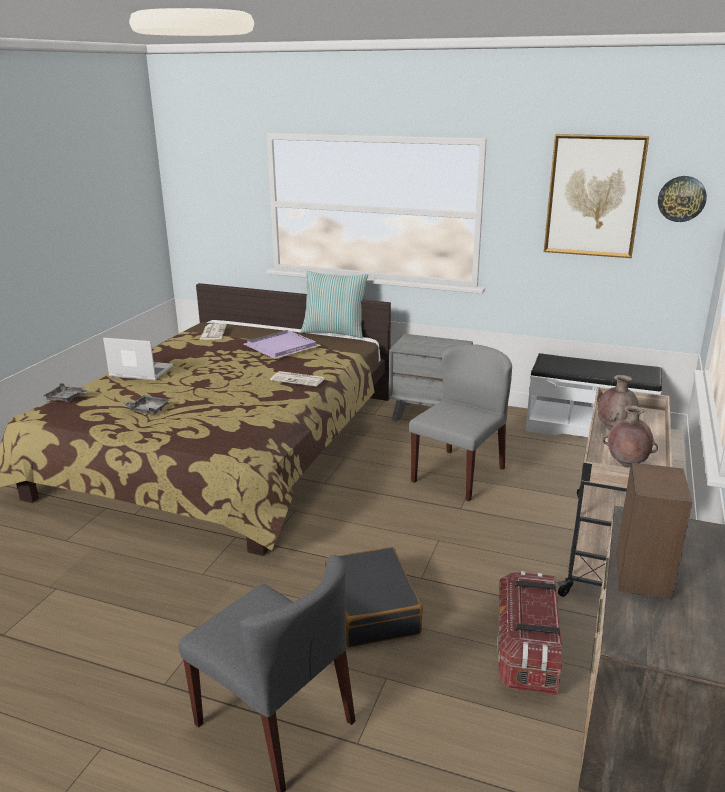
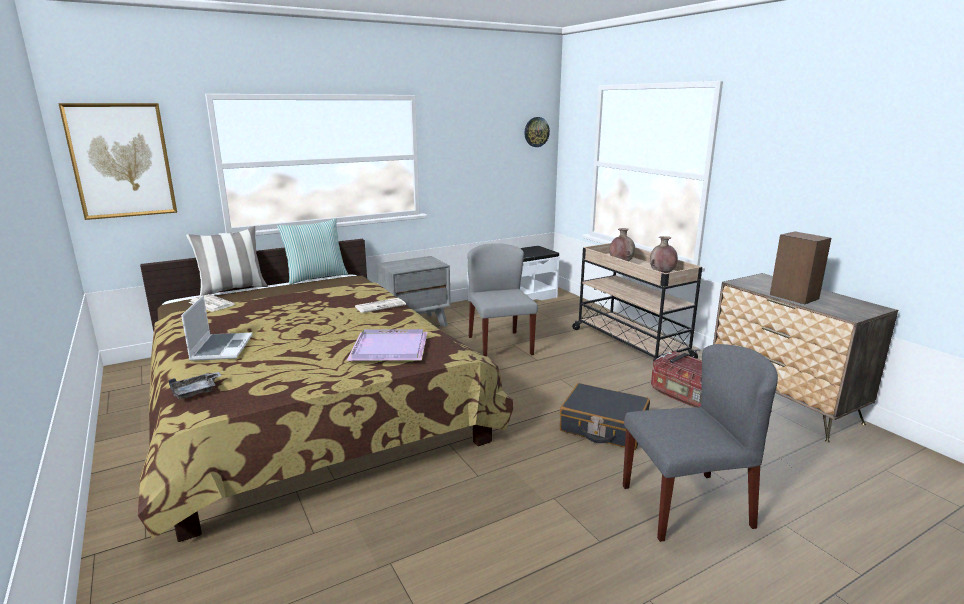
camera: 50 degrees left, 5 degrees down
(140, 372) = (221, 348): laptop -> laptop turned 120 degrees clockwise
(147, 410) = (312, 364): grey tray -> none
(258, 324) = (232, 290): none -> pillow
(281, 347) = (309, 294): purple tray -> purple tray (390, 349)
(594, 196) = (489, 134): picture -> picture (121, 161)

